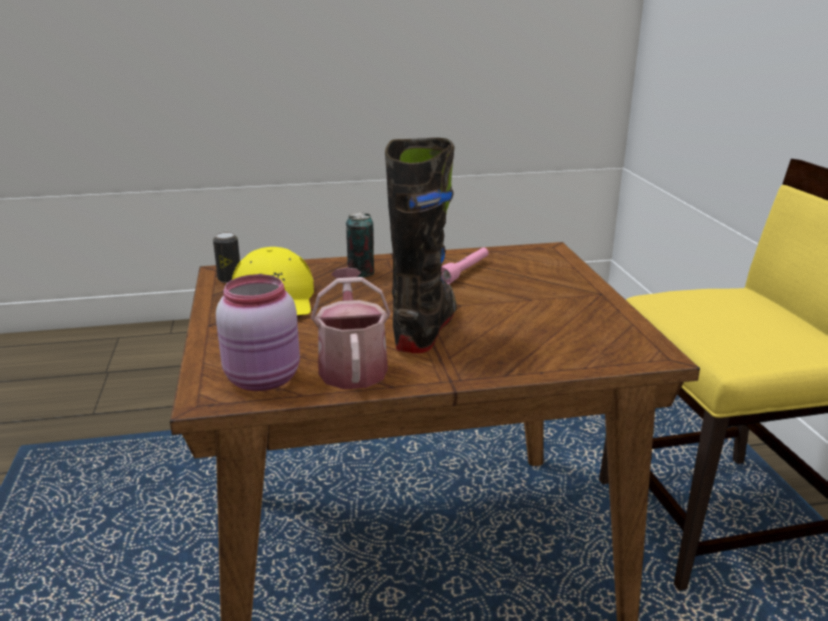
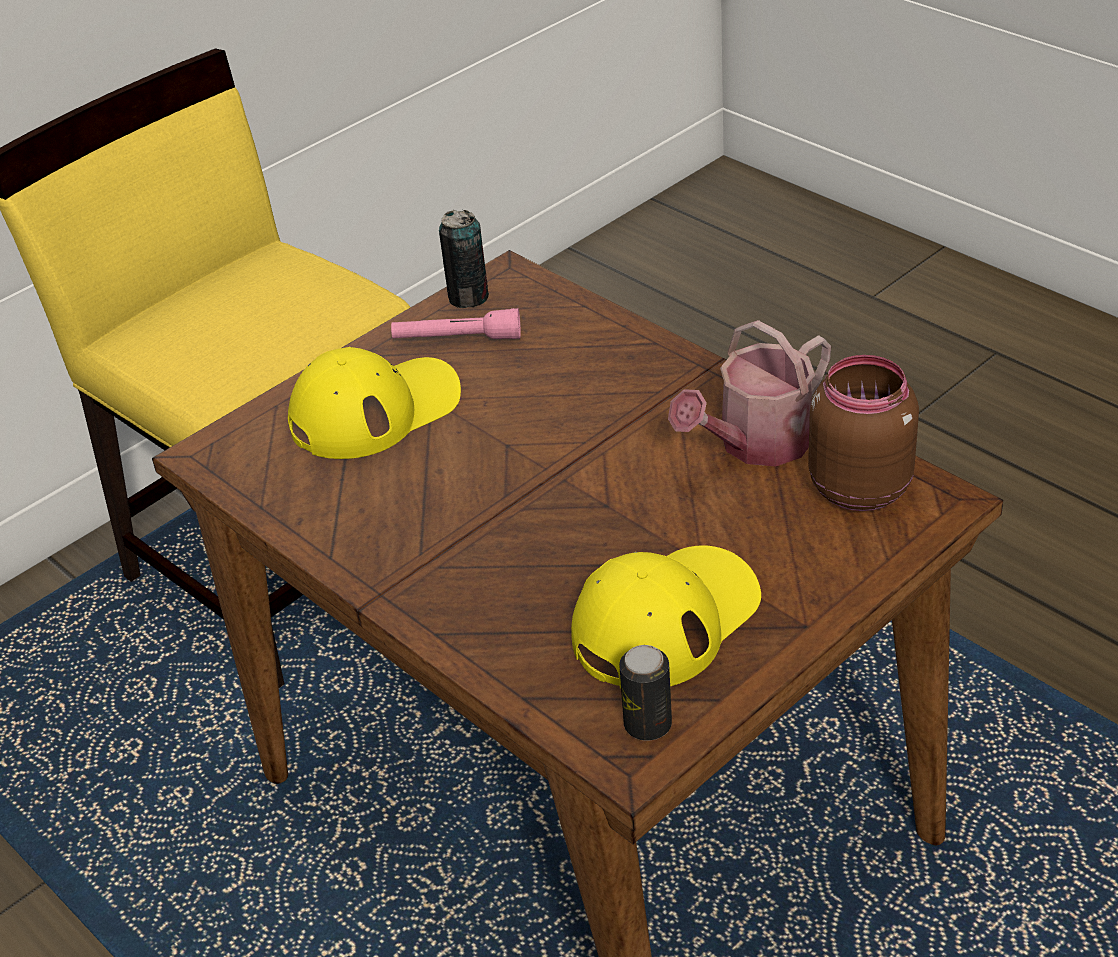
camera: 120 degrees left, 15 degrees up
(265, 379) = (858, 486): pink jar -> brown jar
(361, 273) = (481, 592): can -> can (468, 297)
(425, 327) = (604, 440): black boot -> none
(464, 272) = (384, 492): pink flashlight -> pink flashlight (457, 339)
(539, 285) = (375, 410): none -> yellow cap

